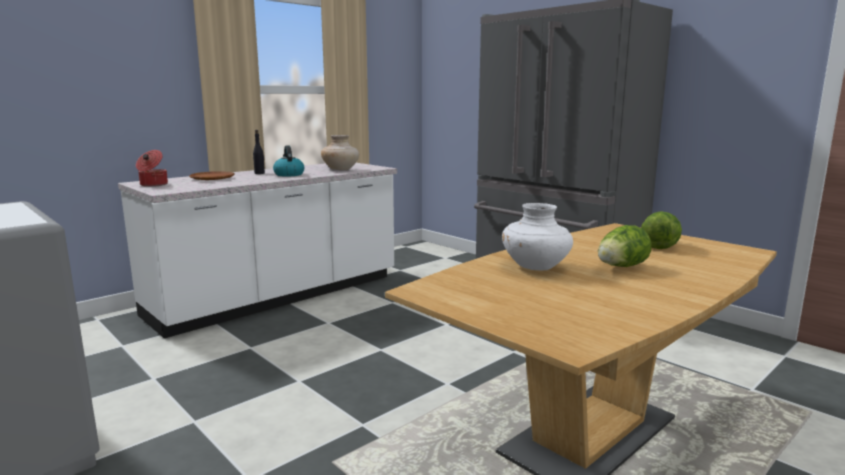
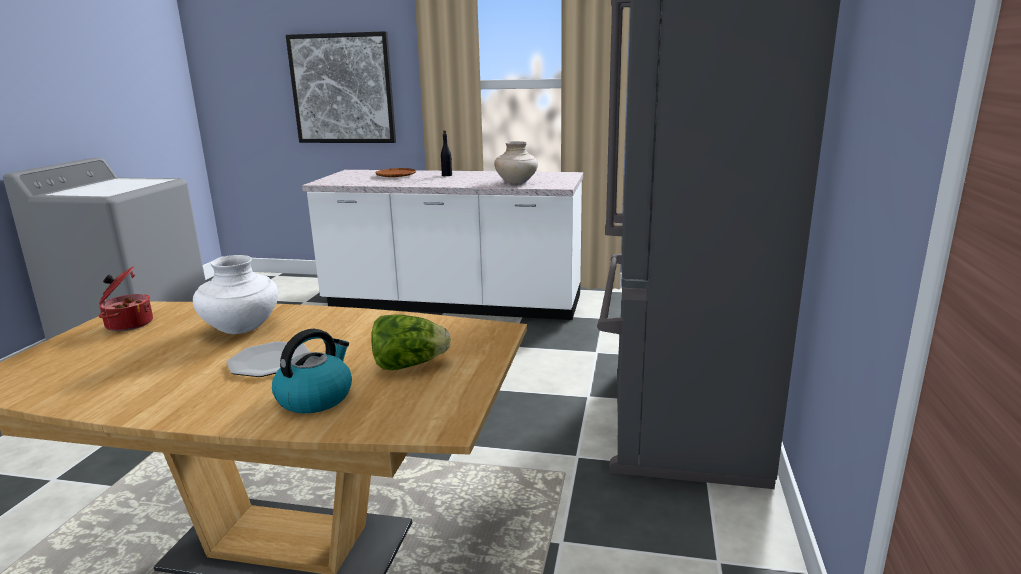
camera: 55 degrees right, 5 degrees up
(92, 90) = (342, 89): none -> picture
(153, 185) = (345, 175): cooking pot -> cooking pot (128, 324)
(288, 174) = (455, 180): kettle -> kettle (315, 397)
(620, 267) = (269, 361): lettuce -> plate

